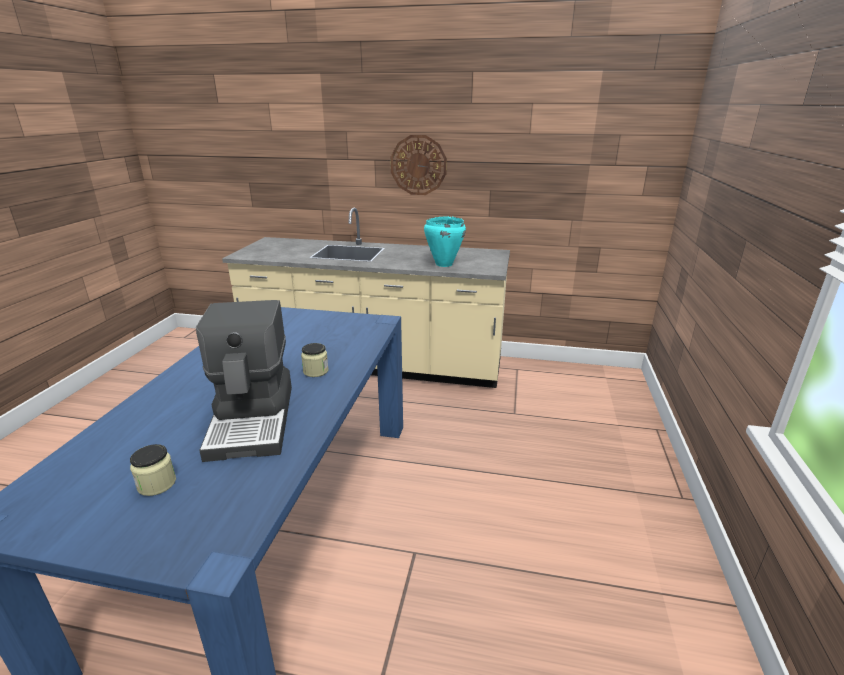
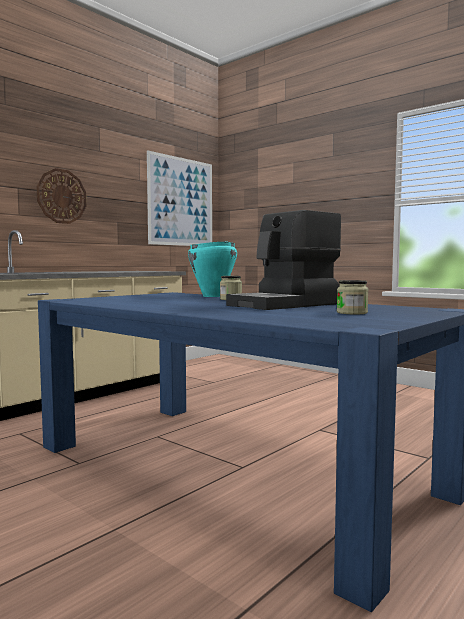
camera: 60 degrees left, 20 degrees down
(254, 419) = (286, 305): coffee machine -> coffee machine turned 120 degrees clockwise
(443, 264) = (130, 271): turquoise cooking pot -> turquoise cooking pot (212, 296)
(601, 158) = (181, 202): none -> picture

